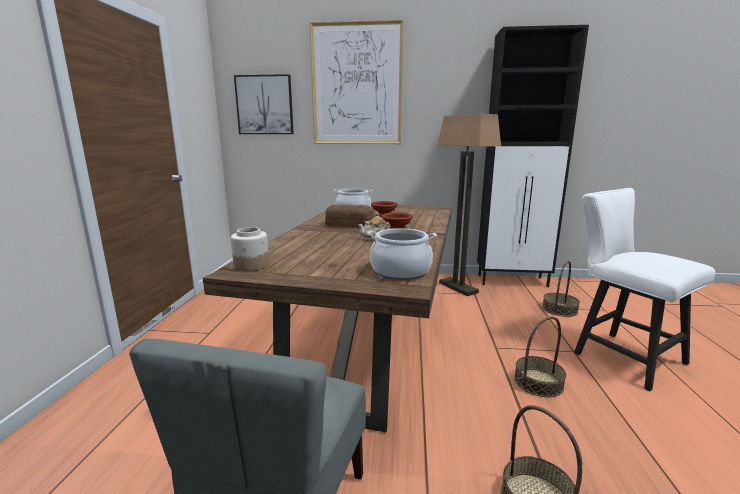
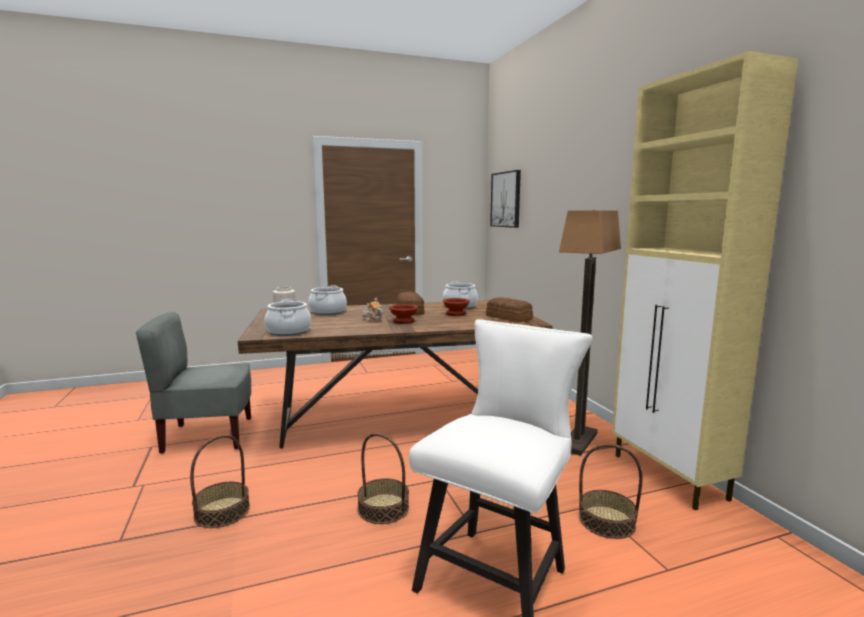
camera: 65 degrees right, 5 degrees down
(304, 249) = (327, 312): none -> cooking pot
(356, 85) = (558, 175): picture -> none
(417, 210) = (509, 318): none -> bread
(513, 281) = (669, 477): black cabinet -> beige cabinet

